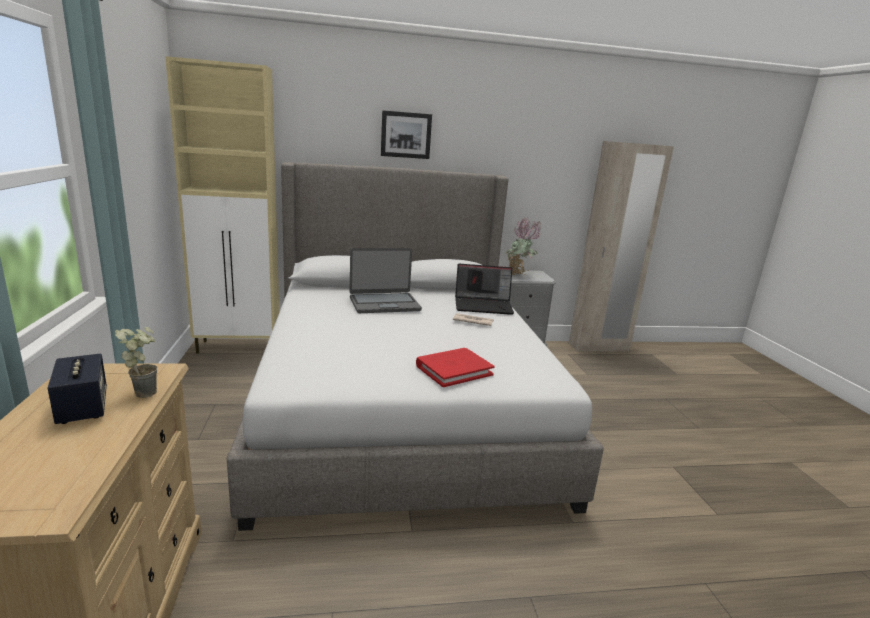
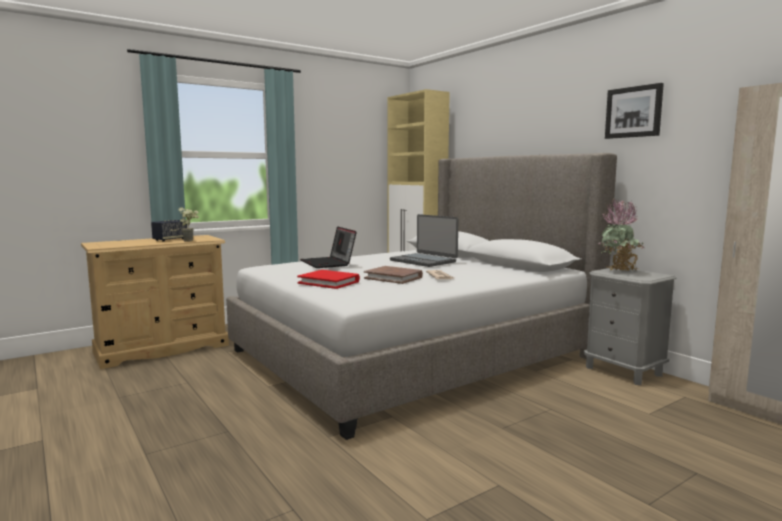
camera: 65 degrees right, 10 degrees down
(406, 135) = (532, 125): picture -> picture (633, 112)
(456, 337) = (393, 278): none -> brown book
(484, 305) = (491, 275): laptop -> laptop (328, 263)

